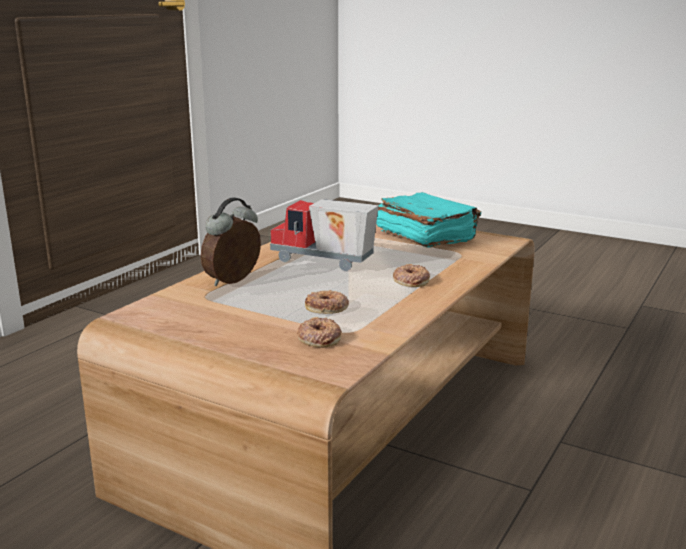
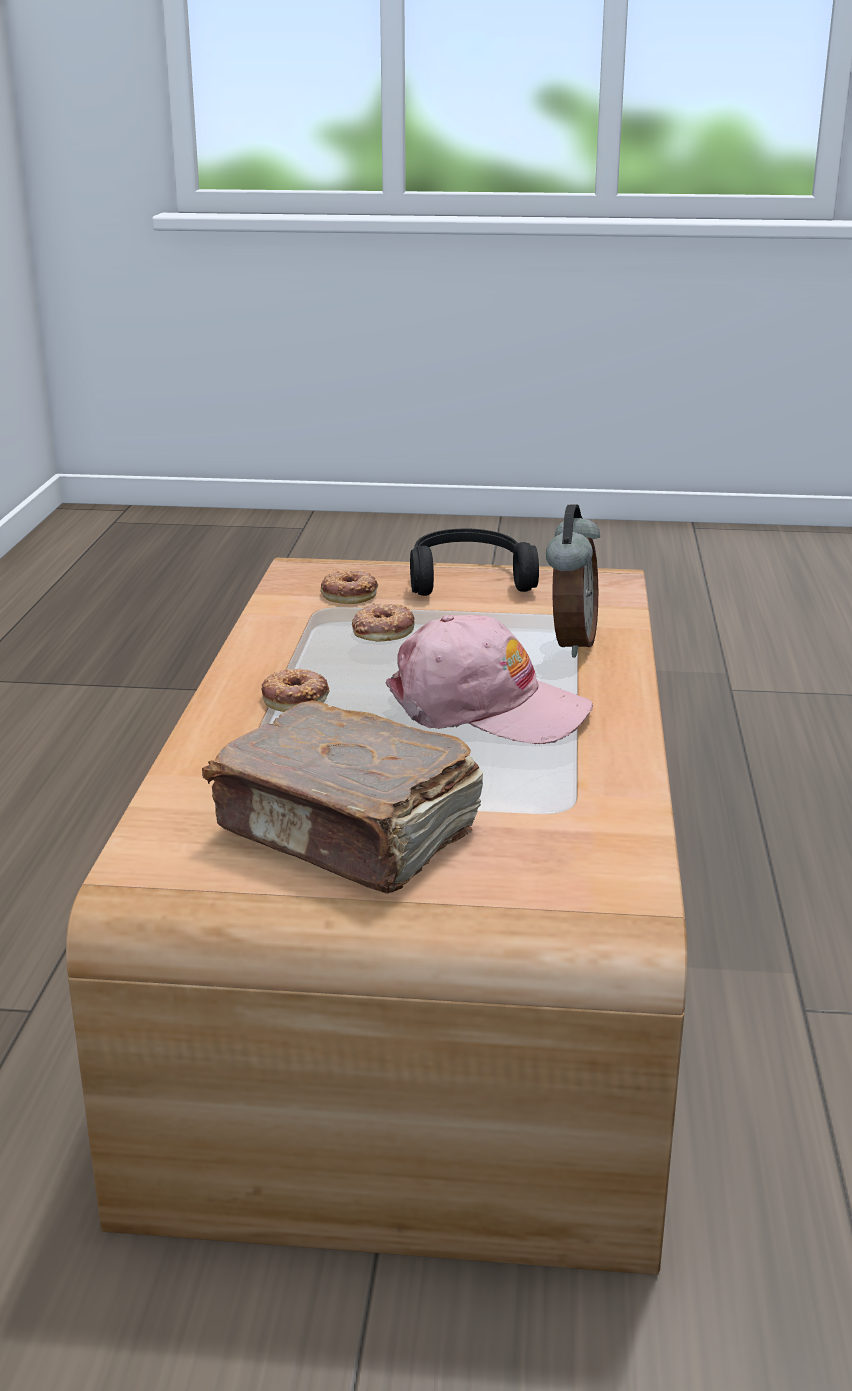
camera: 155 degrees right, 5 degrees up
(219, 335) = (467, 578): none -> black headphones
(322, 262) = (486, 707): toy truck -> pink cap
(424, 237) = (349, 833): turquoise book -> brown book

